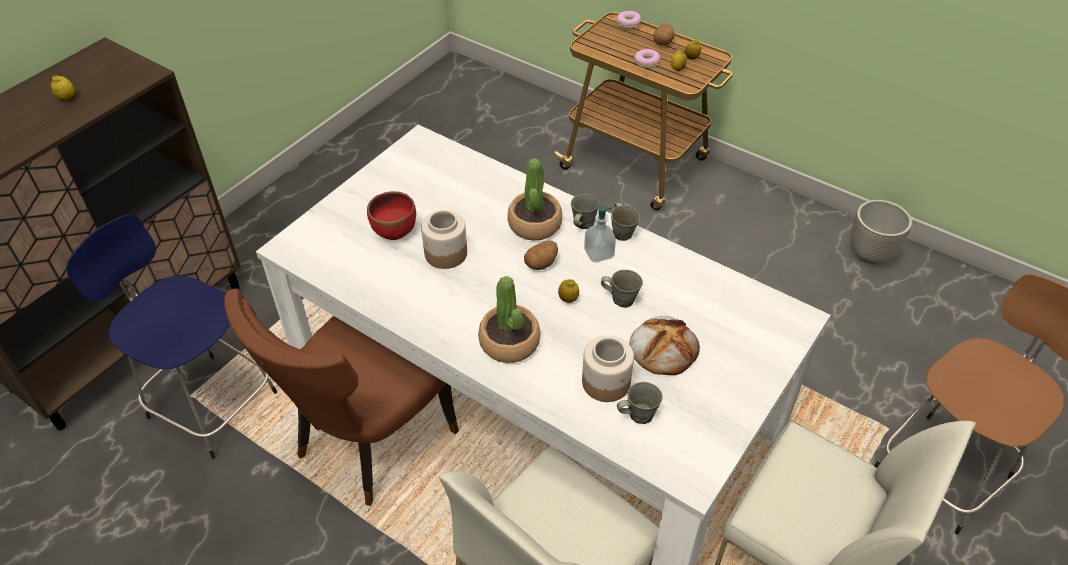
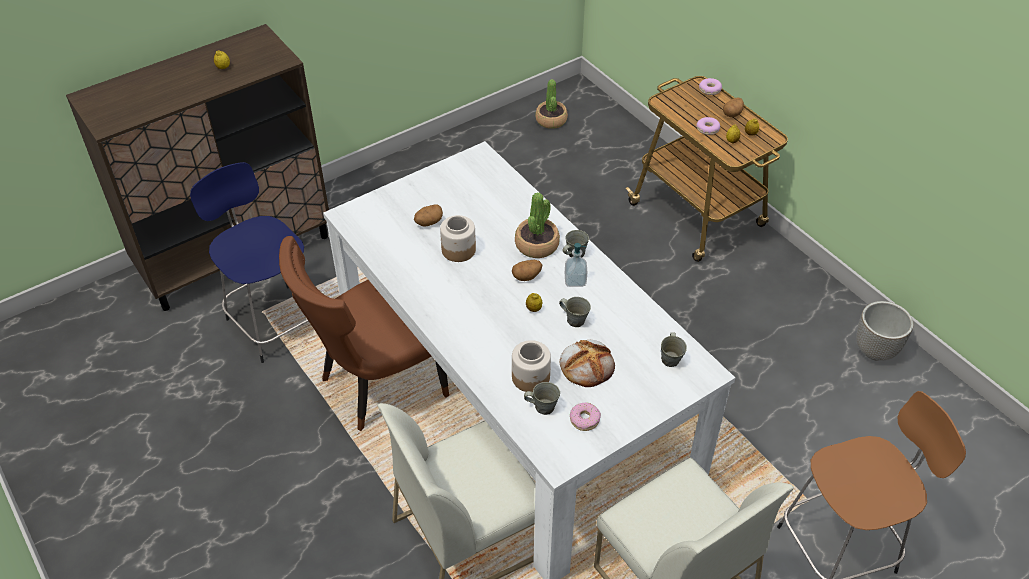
camera: 20 degrees right, 0 degrees up
(394, 230) = (428, 222): red bowl -> potato
(509, 342) = (474, 328): potted plant -> potted plant (551, 120)
(622, 232) = (602, 269): grey mug -> grey mug (670, 359)
(695, 415) = (584, 419): none -> donut

